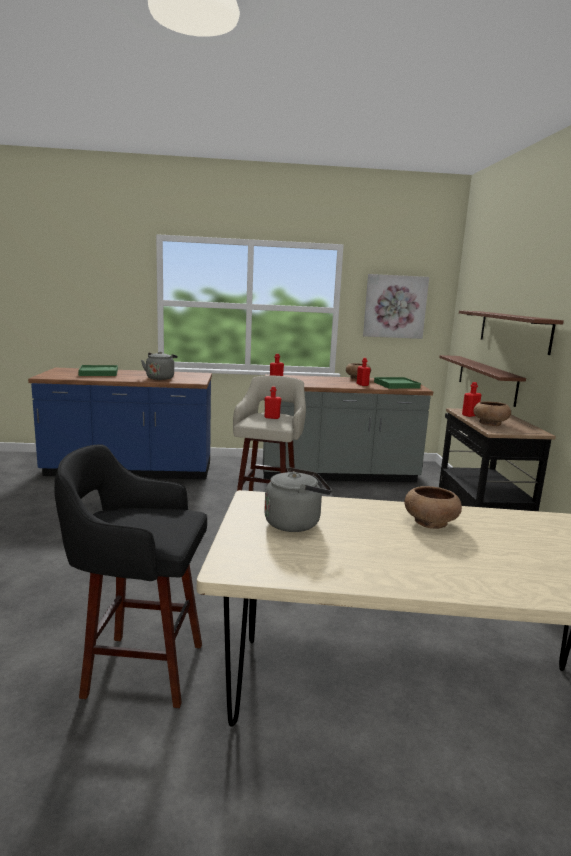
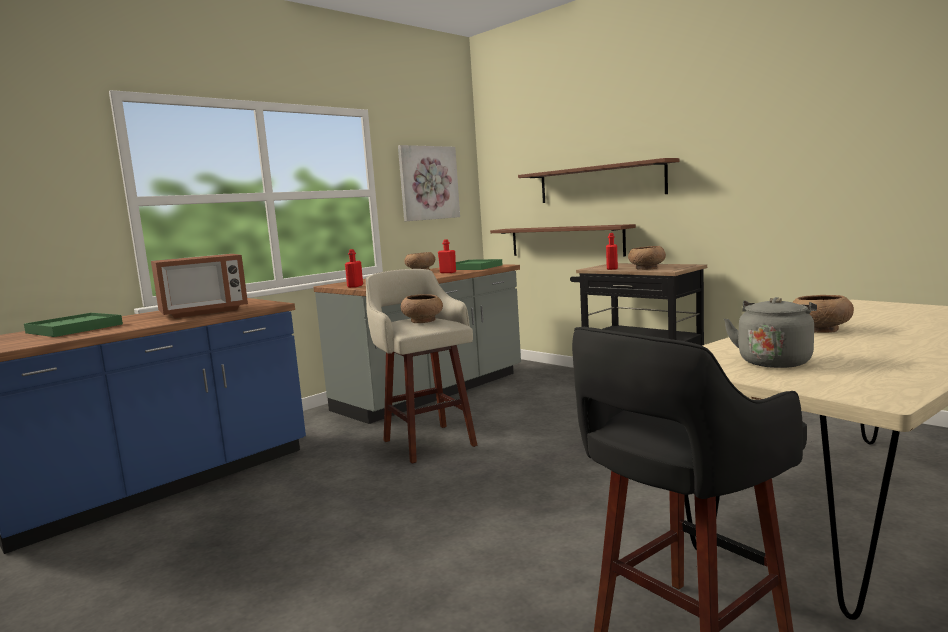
camera: 40 degrees left, 5 degrees down
(160, 378) = (204, 312): grey kettle -> microwave
(272, 417) = (423, 321): red bottle -> brown bowl

